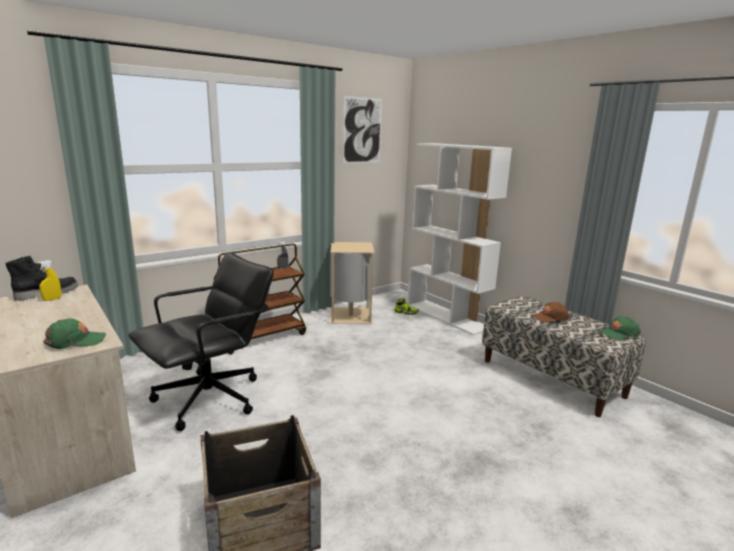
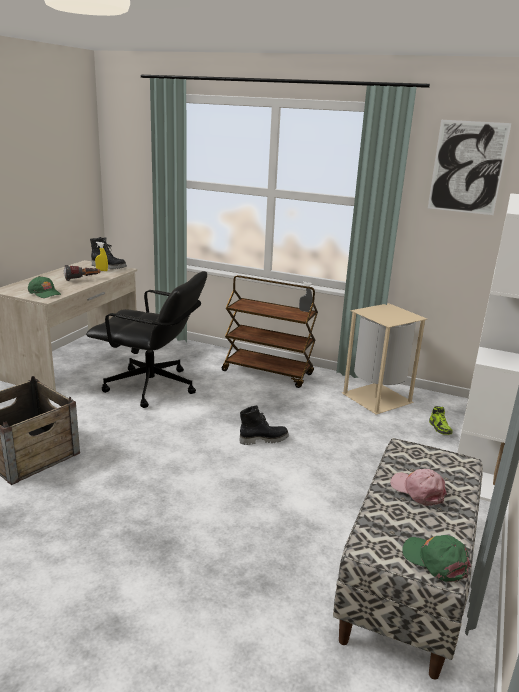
camera: 60 degrees right, 5 degrees up
(66, 313) = (82, 279): none -> flashlight
(365, 372) = (263, 439): none -> black boot
(550, 318) = (418, 490): brown cap -> pink cap

